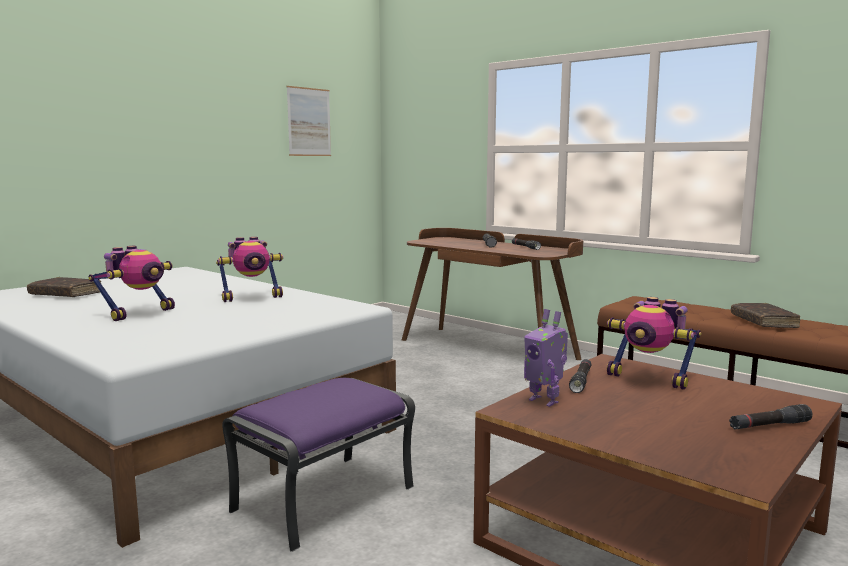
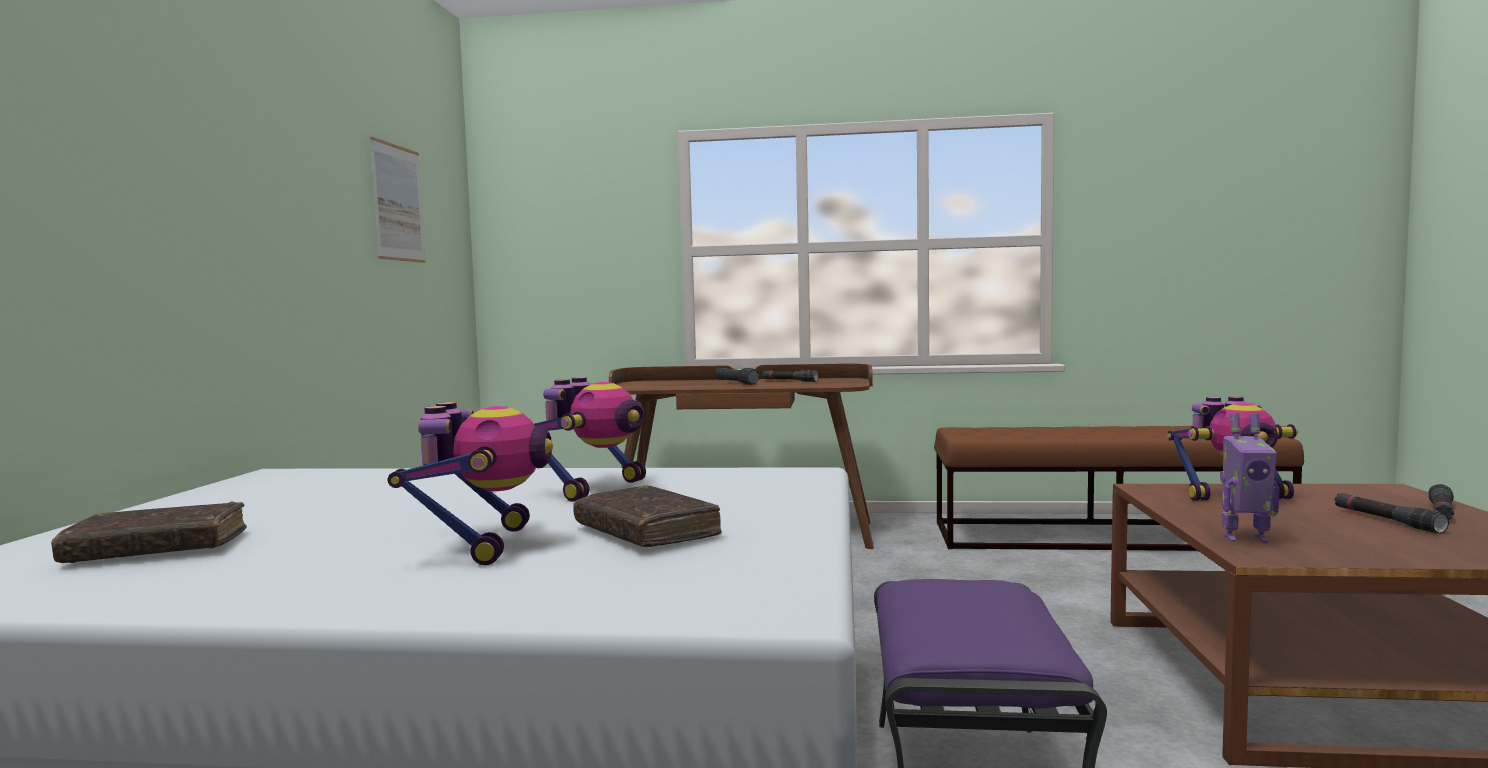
camera: 35 degrees left, 5 degrees down
(581, 381) = (1197, 512): black flashlight -> black flashlight (1386, 520)
(763, 322) = (1126, 432): brown book -> brown book (646, 532)

